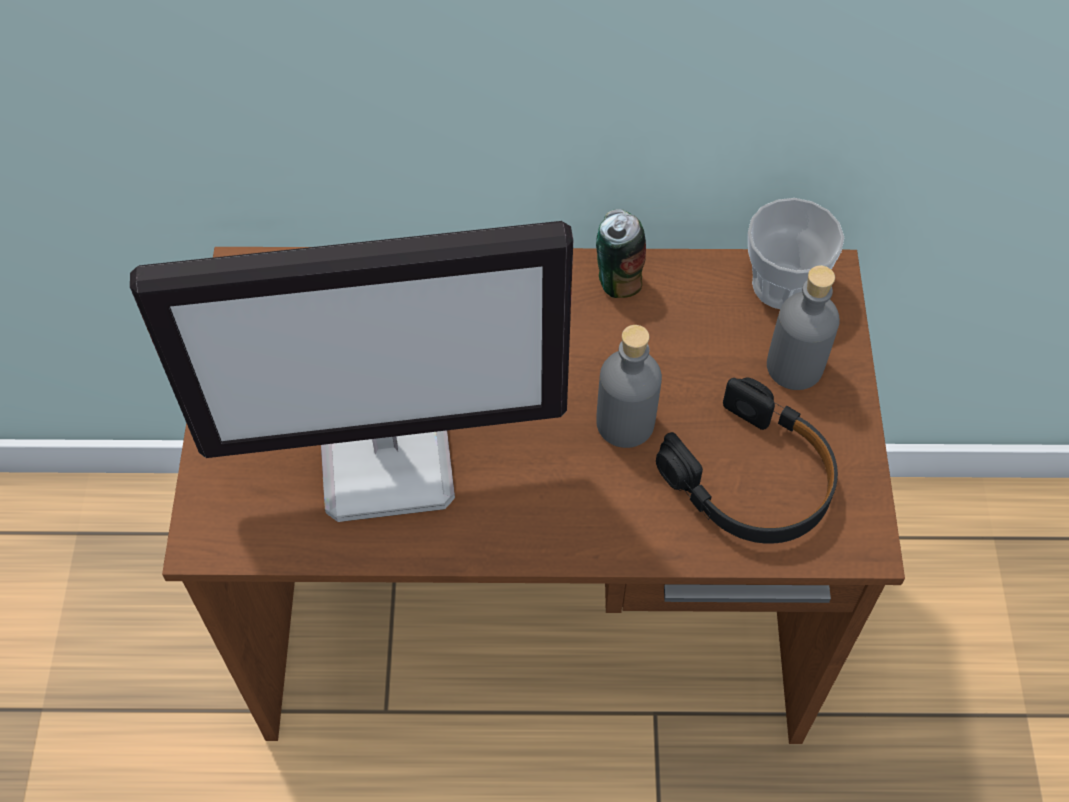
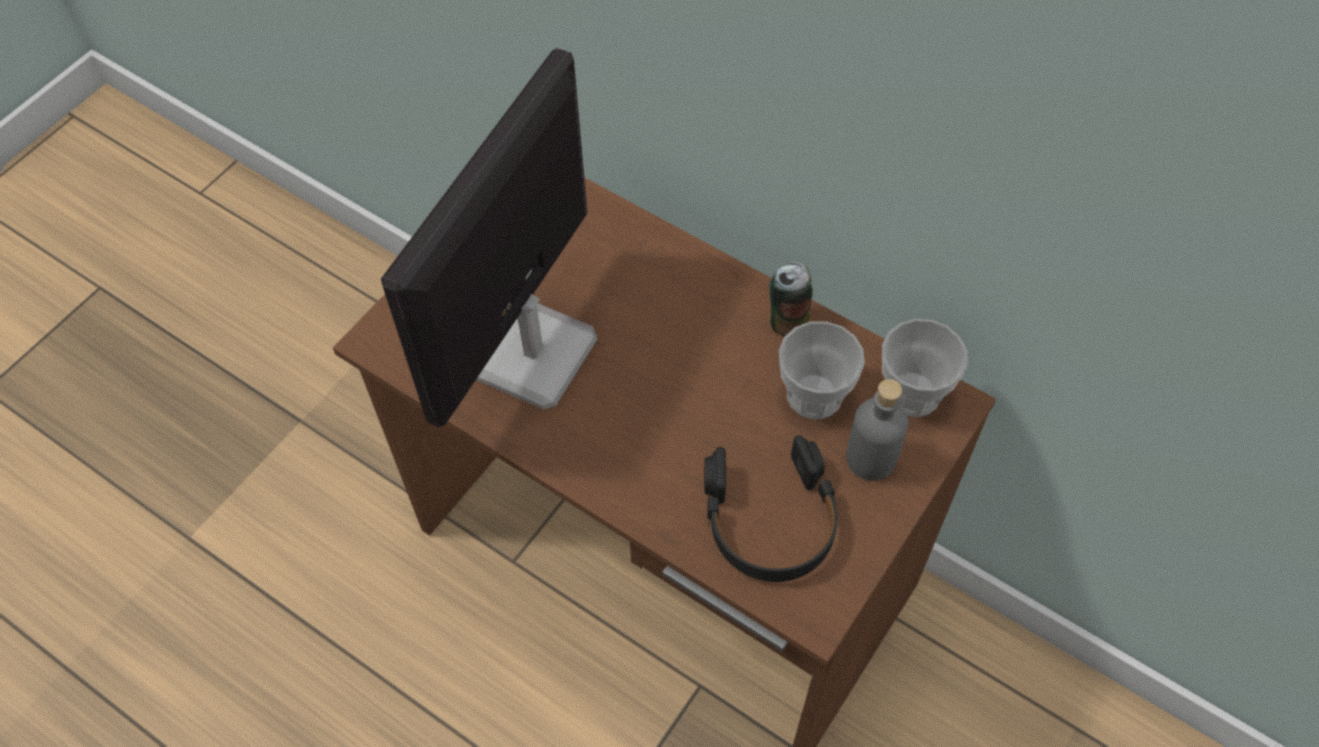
camera: 35 degrees right, 0 degrees up
(390, 458) = (530, 356): monitor -> monitor turned 90 degrees clockwise
(625, 423) = (710, 426): grey bottle -> none
(698, 337) = (814, 395): none -> cup

